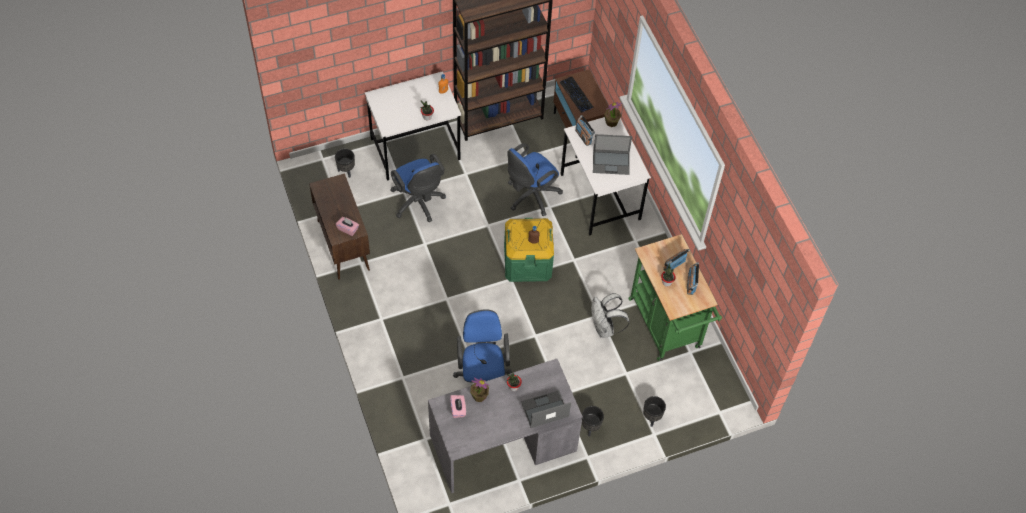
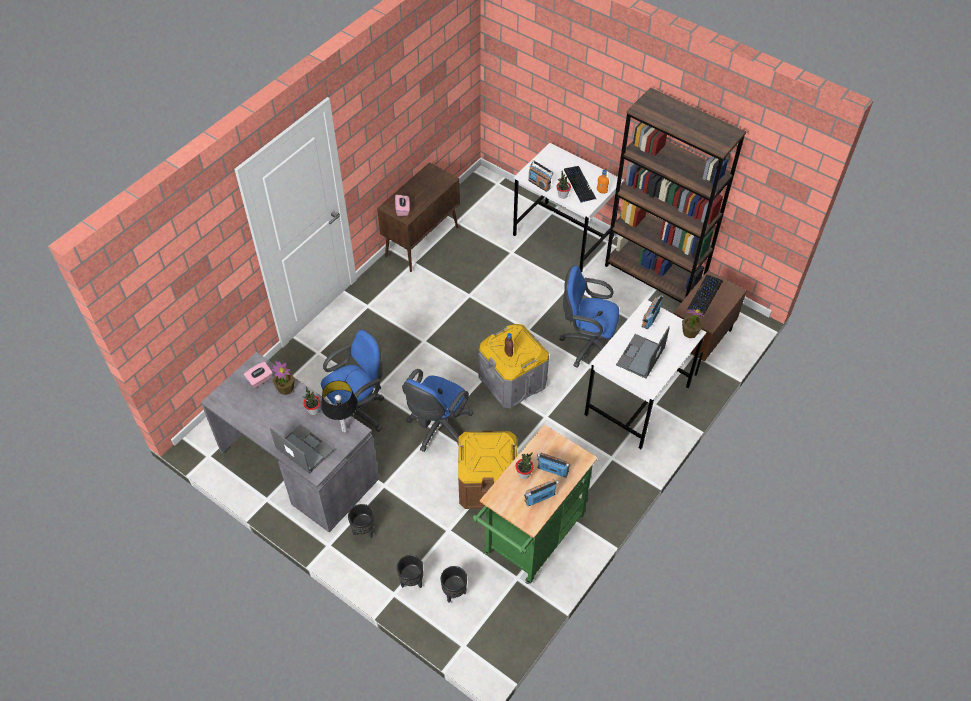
camera: 60 degrees right, 5 degrees down
(346, 171) = (498, 204): black planter -> black planter (454, 592)
(403, 124) = (539, 184): none -> radio
(418, 203) = (508, 269): blue office chair -> blue office chair (437, 428)
(425, 100) = (579, 184): none -> keyboard
(527, 262) = (512, 381): green storage box -> grey storage box
(546, 375) = (344, 430): none -> table lamp
(605, 328) = (487, 484): white backpack -> brown storage box
(611, 162) = (640, 357): laptop -> laptop turned 60 degrees clockwise

